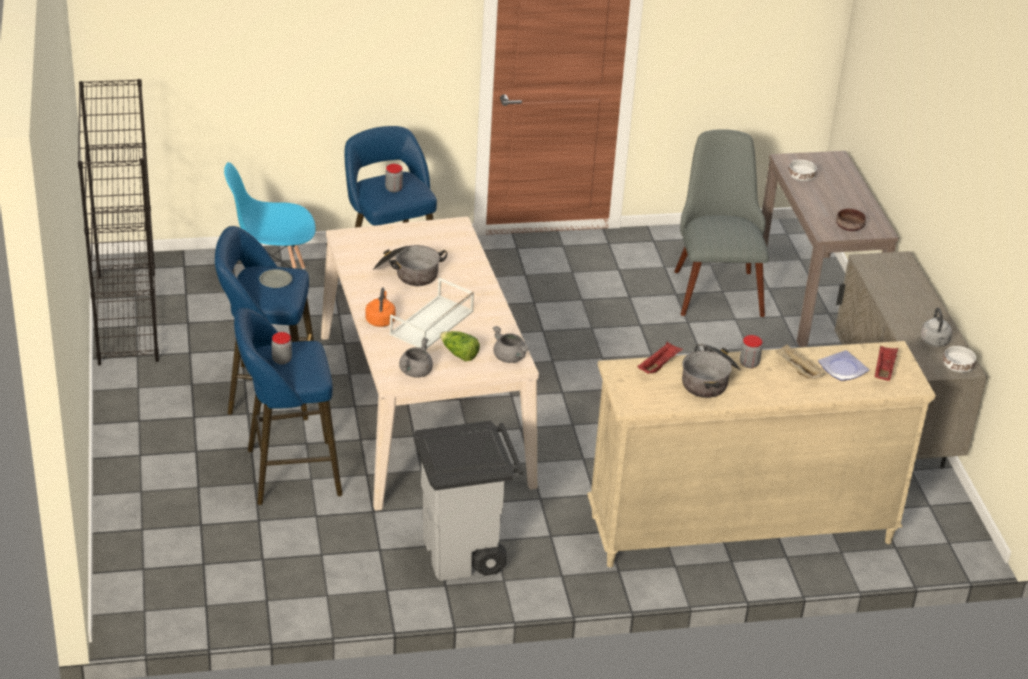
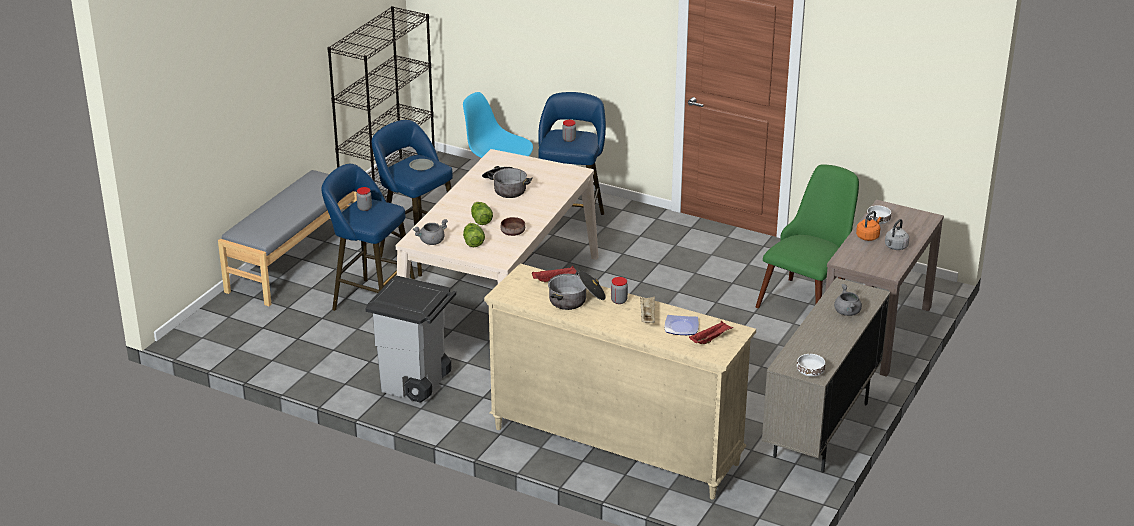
camera: 40 degrees right, 5 degrees down
(133, 462) = (293, 261): none -> grey bench
(380, 320) = (452, 207): orange kettle -> orange kettle (868, 236)
(432, 324) = (480, 220): white tray -> lettuce
(510, 358) = (502, 255): grey cooking pot -> grey cooking pot (847, 312)
(715, 285) = (808, 297): grey chair -> green chair
(849, 226) = (867, 262): brown bowl -> brown bowl (513, 232)
(934, 342) = (816, 351): grey kettle -> grey kettle (895, 247)

